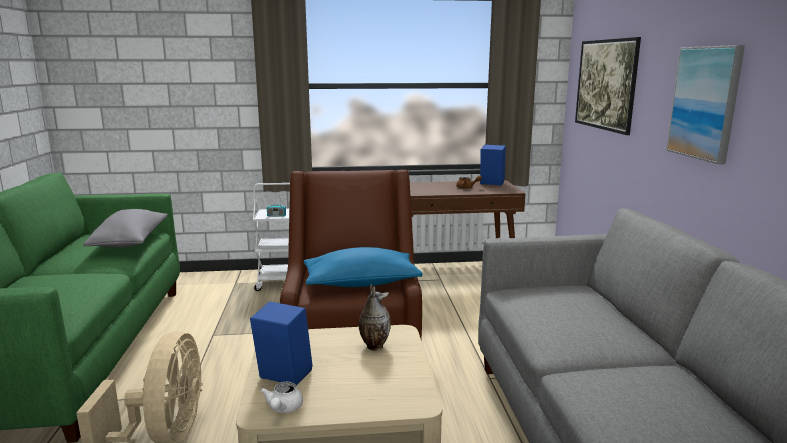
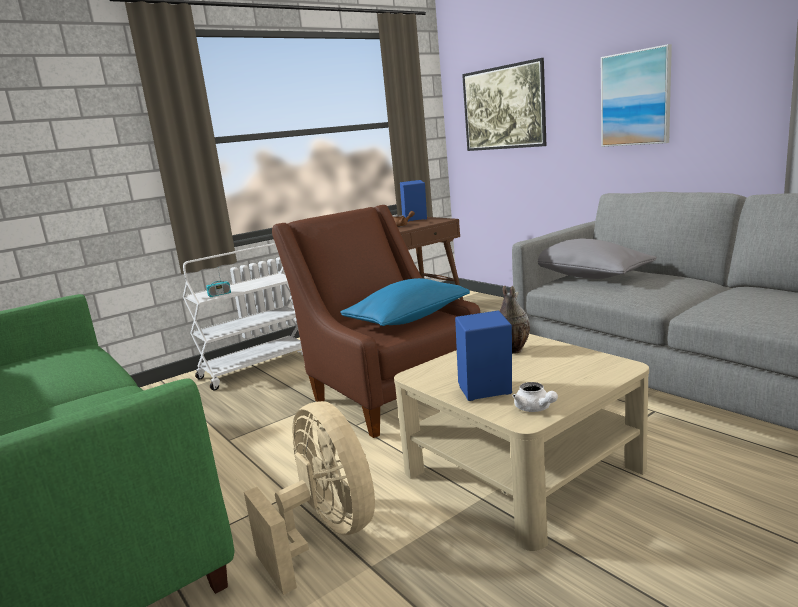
camera: 30 degrees left, 0 degrees up
(131, 242) = (78, 358): grey pillow -> grey pillow (587, 276)

